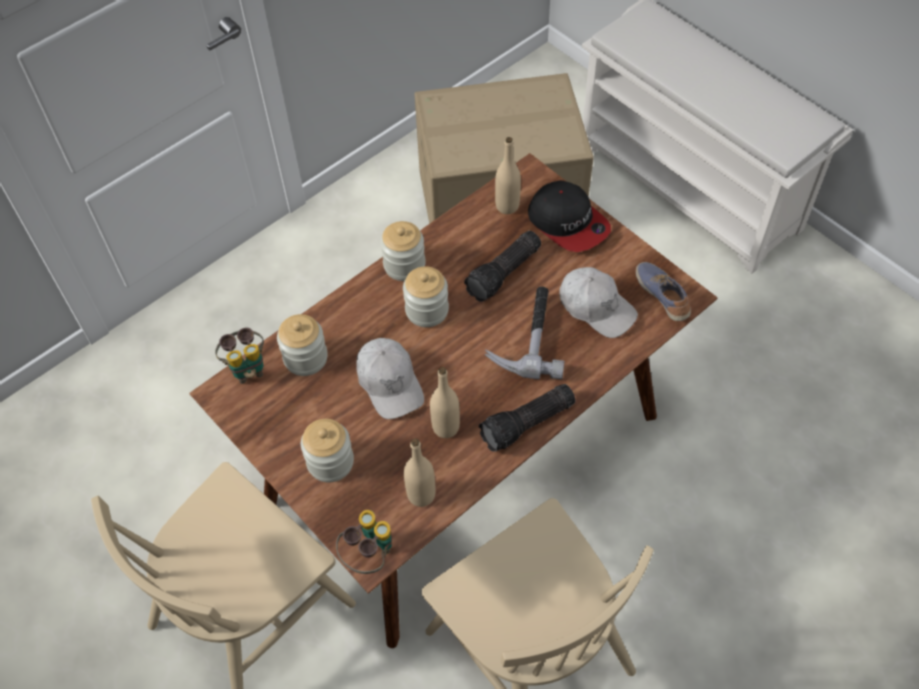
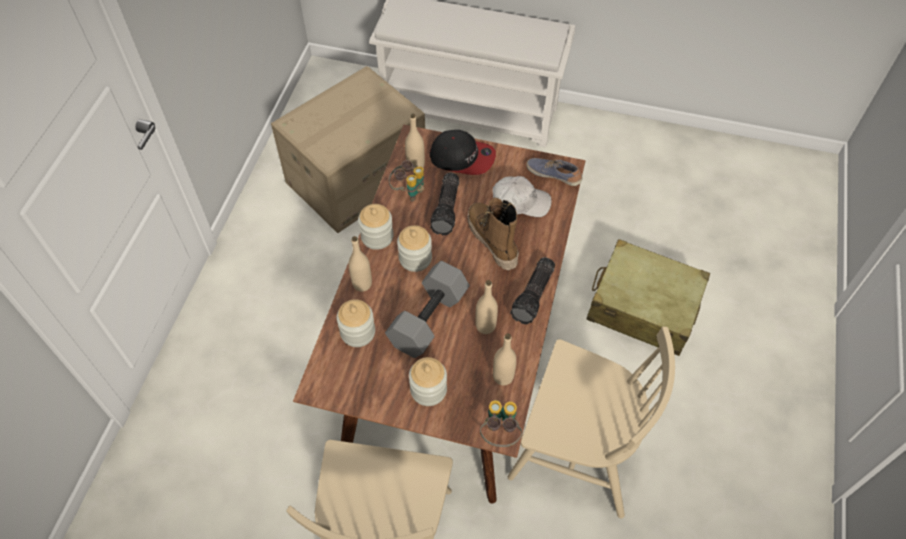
camera: 35 degrees left, 0 degrees up
(247, 367) = (321, 361): binoculars -> binoculars (408, 191)
(349, 308) = (362, 284): none -> beige bottle
(390, 383) = (427, 317): white cap -> grey dumbbell
(527, 336) = (492, 241): hammer -> boot
(735, 530) = (643, 307): none -> beige suitcase

